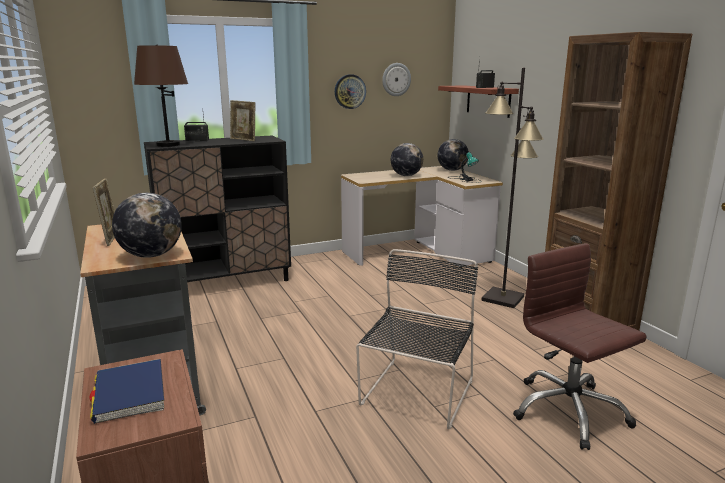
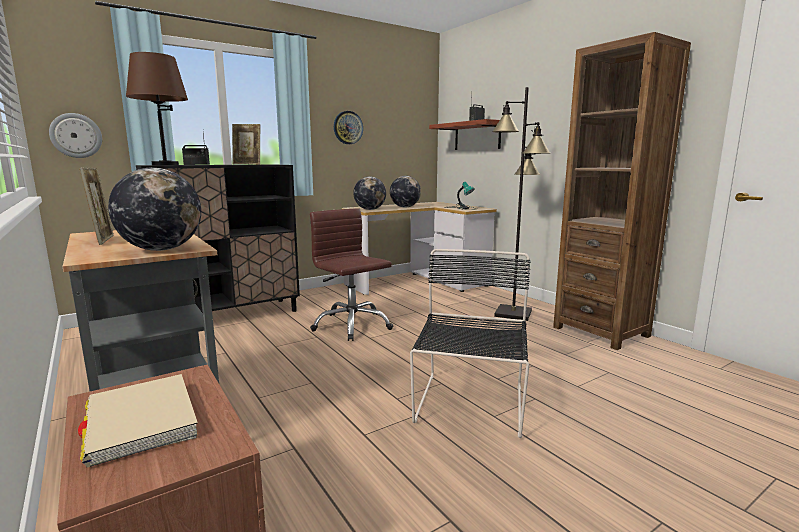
camera: 10 degrees left, 5 degrees down
(130, 394) = (141, 422): blue book -> beige book
(396, 79) = (389, 119): wall clock -> wall clock (76, 135)
(452, 170) = (444, 204): globe -> globe (370, 209)
(568, 411) = (630, 407): brown office chair -> brown office chair (352, 325)

